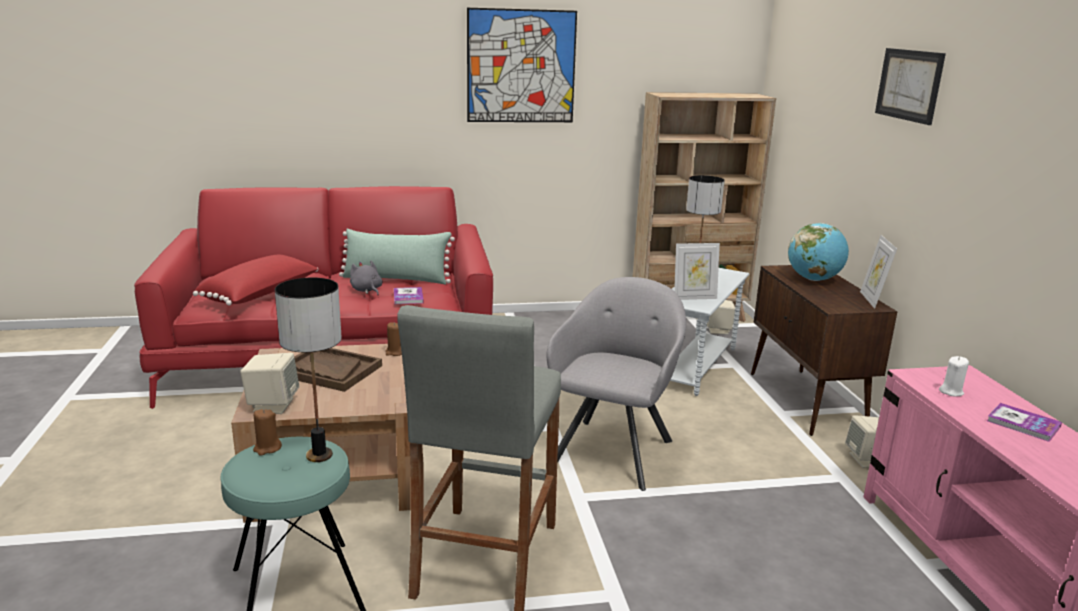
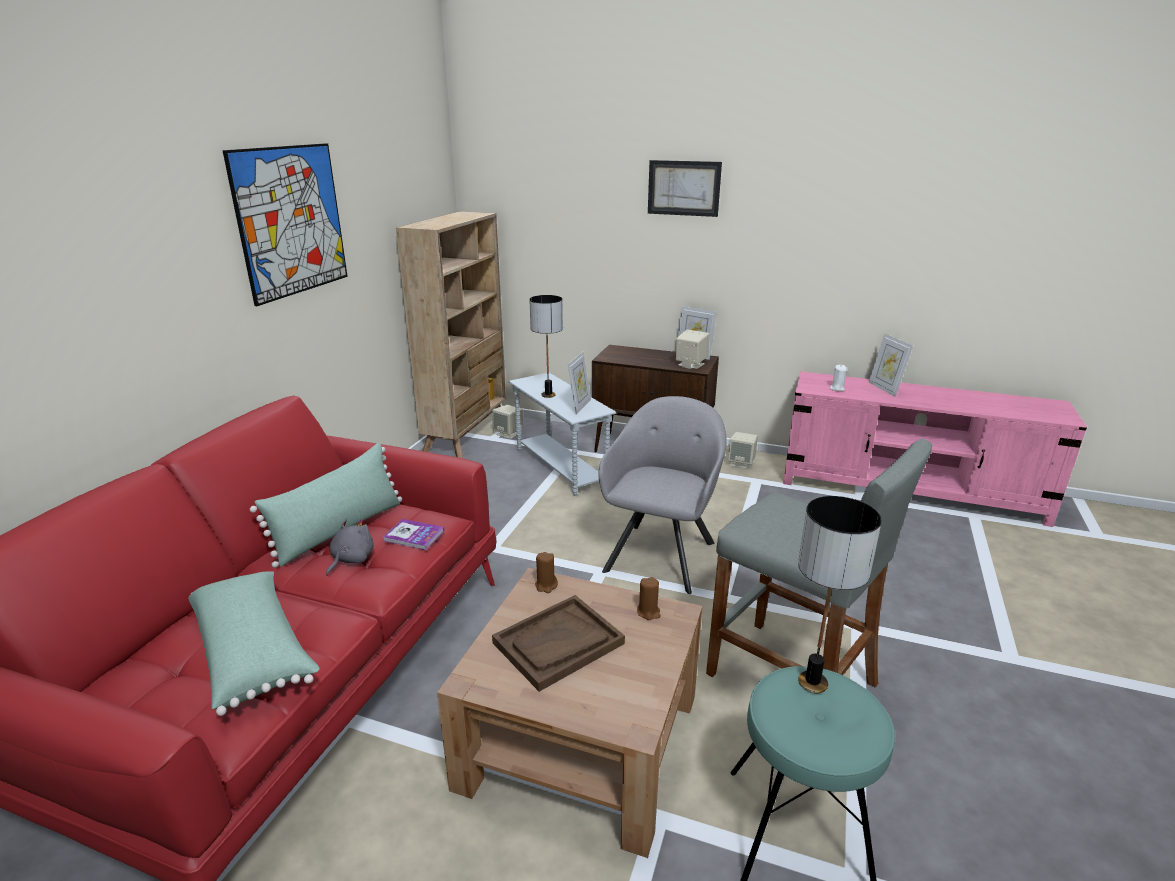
camera: 60 degrees left, 5 degrees up
(261, 295) = (254, 652): red pillow -> green pillow
(267, 448) = (784, 720): brown candle -> brown candle (648, 612)
(272, 405) = (626, 708): beige speaker -> beige speaker (690, 364)
(366, 290) = (351, 559): grey plush toy -> grey plush toy turned 120 degrees clockwise
(614, 449) = (661, 553): grey armchair -> grey armchair turned 60 degrees clockwise
(814, 279) = (639, 356): globe -> none
(1023, 424) = (885, 389): book -> picture frame

